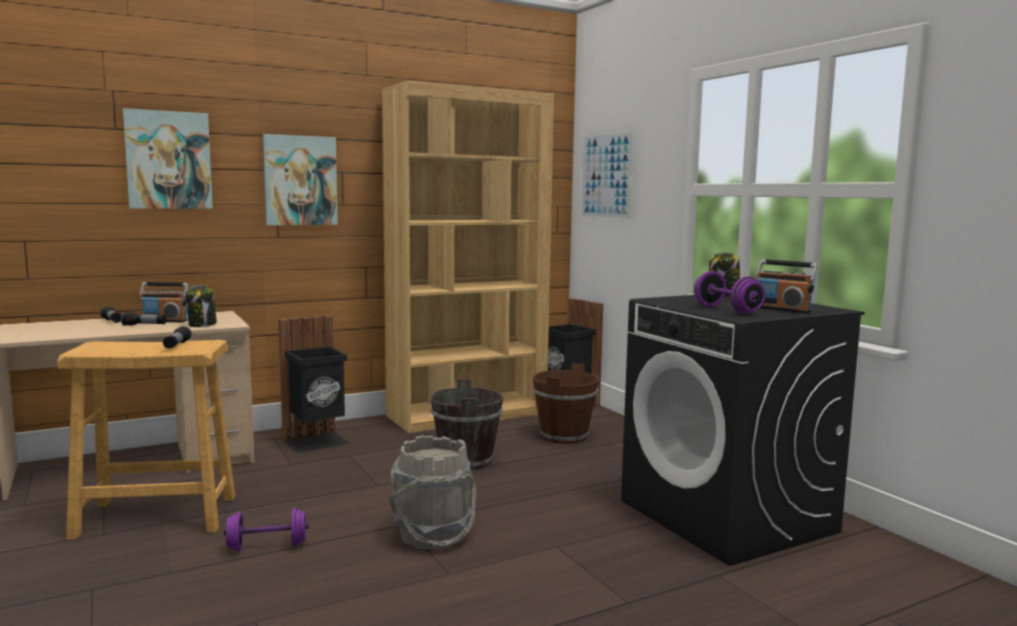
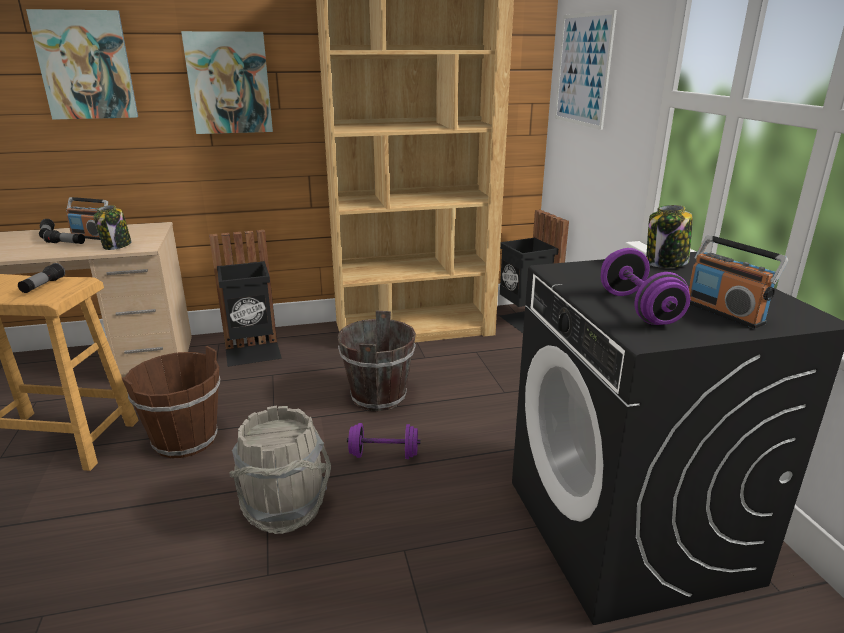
camera: 15 degrees right, 15 degrees up
(267, 546) = (122, 499): purple dumbbell -> purple dumbbell (384, 454)
(563, 436) = (497, 370): brown bucket -> brown bucket (185, 439)

